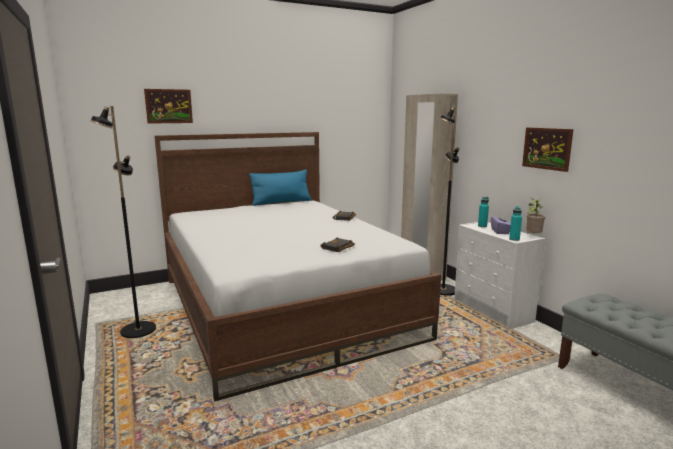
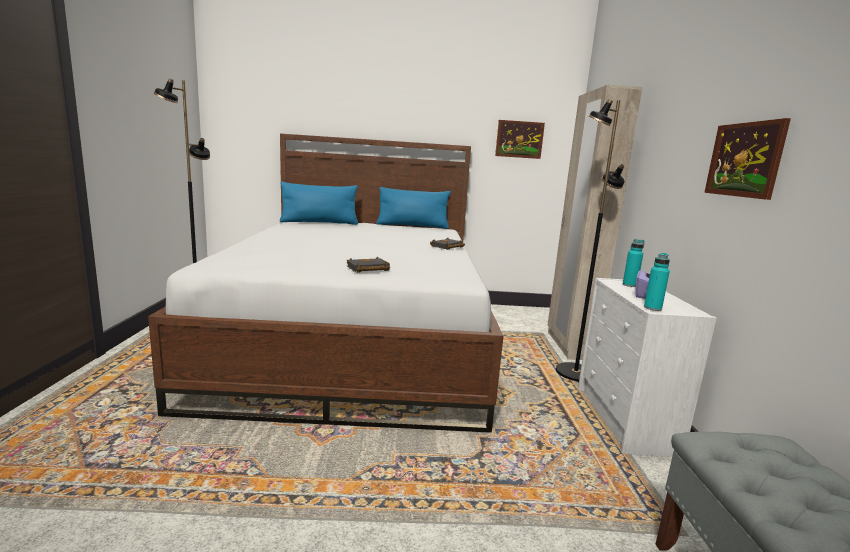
camera: 25 degrees right, 0 degrees up
(168, 106) = (299, 103): picture -> picture (519, 139)
(208, 212) = (319, 222): none -> blue pillow
(533, 237) = (695, 311): potted plant -> none

